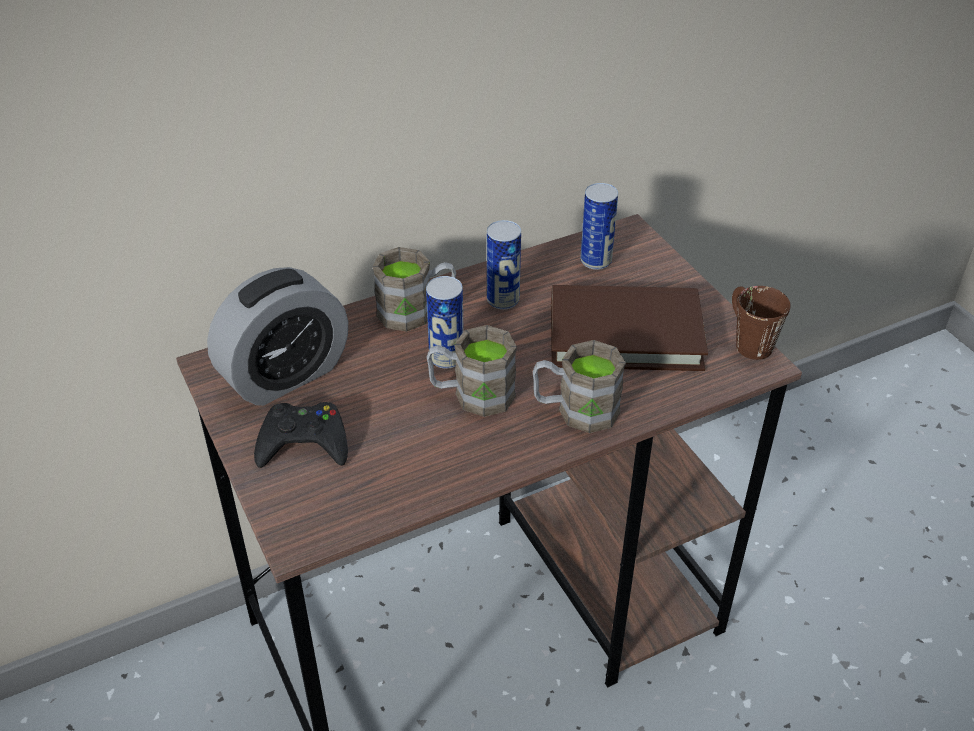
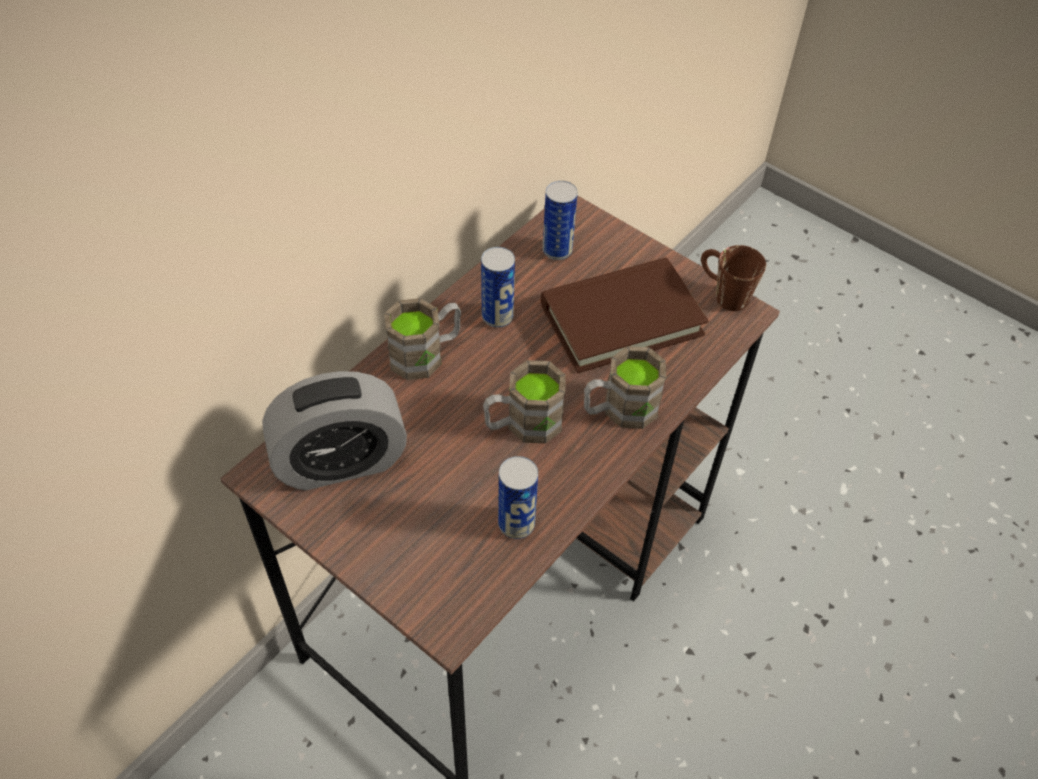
camera: 25 degrees left, 10 degrees up
(285, 375) = (341, 462): alarm clock -> alarm clock turned 45 degrees clockwise
(304, 443) = (399, 526): black game controller -> none
(446, 358) = (480, 393): can -> can (516, 524)

